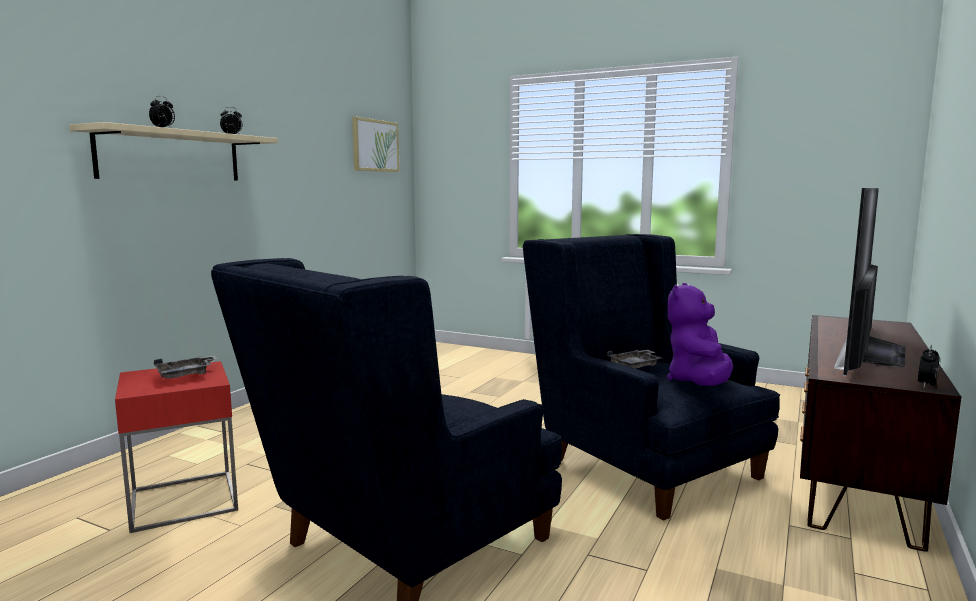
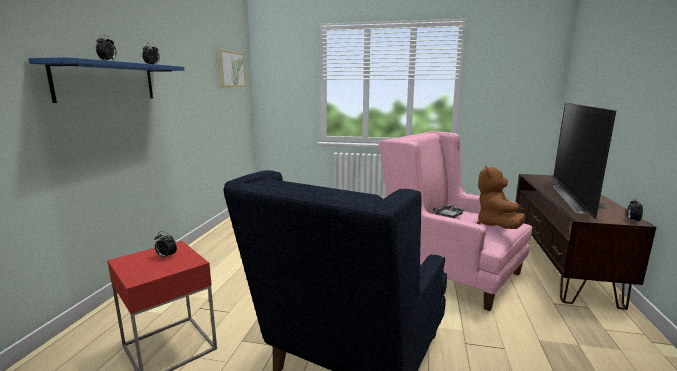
camera: 15 degrees left, 5 degrees up
(171, 156) = (107, 82): beige shelf -> blue shelf
(186, 374) = (166, 256): grey tray -> alarm clock
(640, 462) = (449, 272): blue armchair -> pink armchair
(699, 383) = (496, 225): purple plush toy -> brown plush toy

